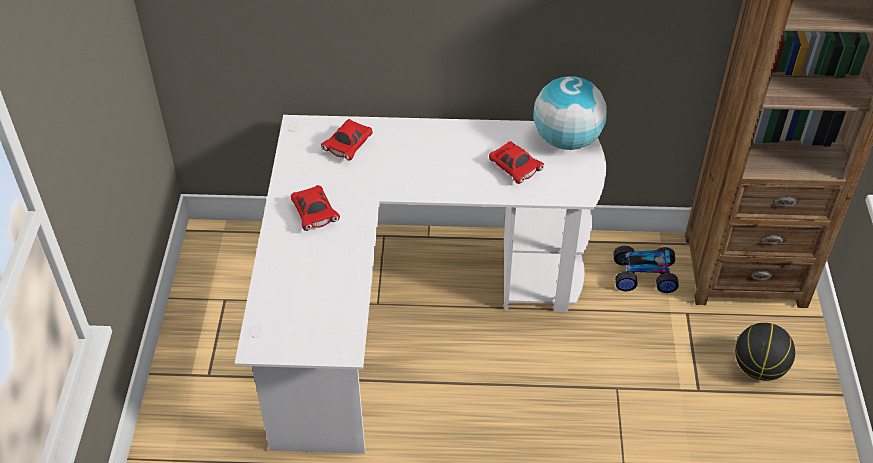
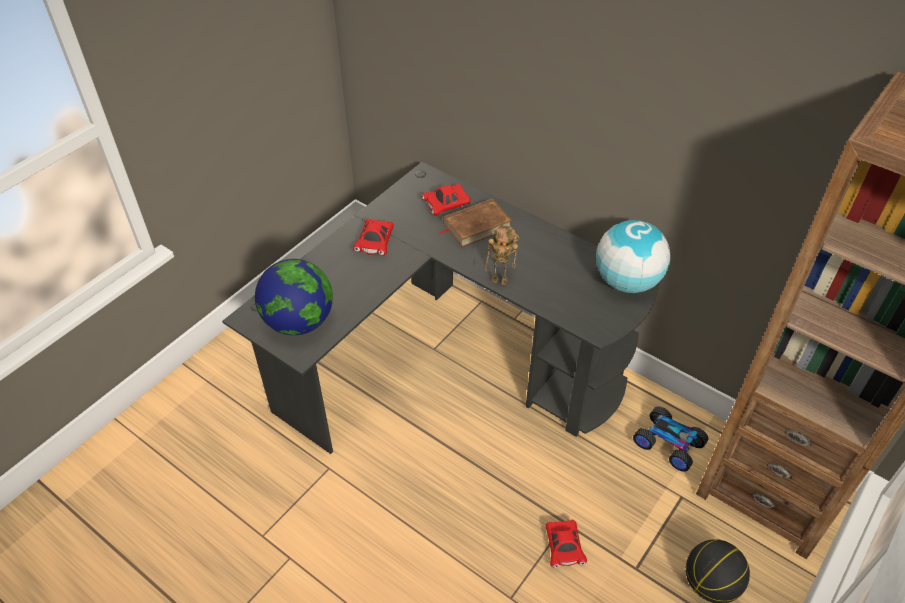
camera: 35 degrees right, 0 degrees up
(313, 323) = (299, 322): none -> globe
(394, 152) = (476, 226): none -> brown book
(402, 308) = (449, 362): white desk -> black desk
(462, 191) = (501, 280): none -> toy robot
(515, 169) = (560, 284): red toy car -> red toy car (563, 548)

